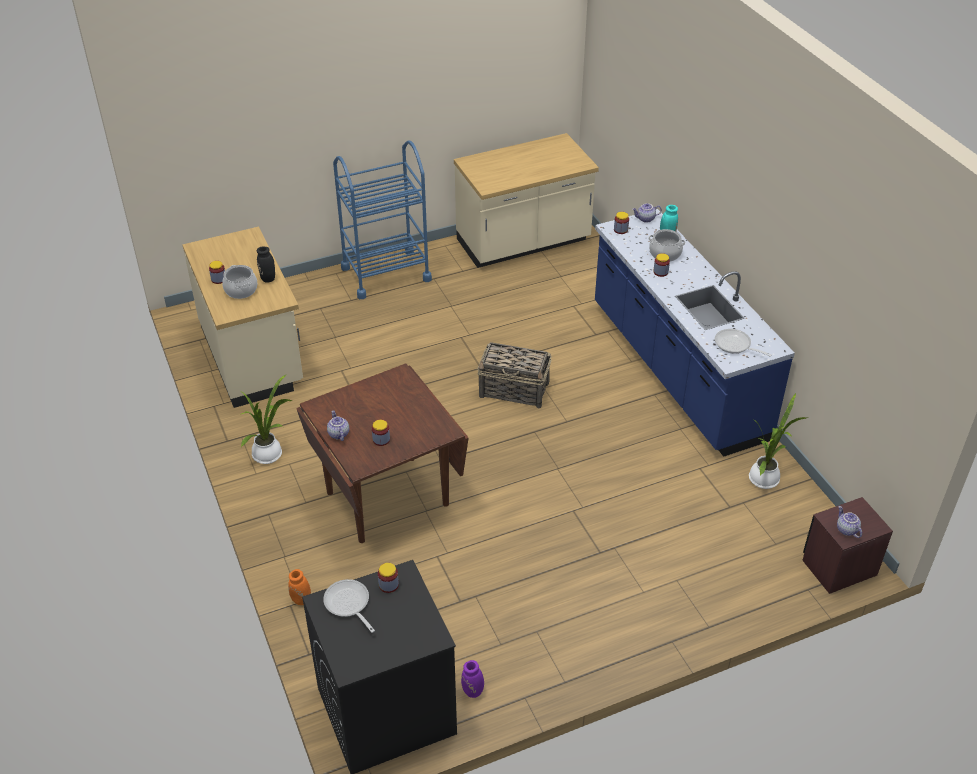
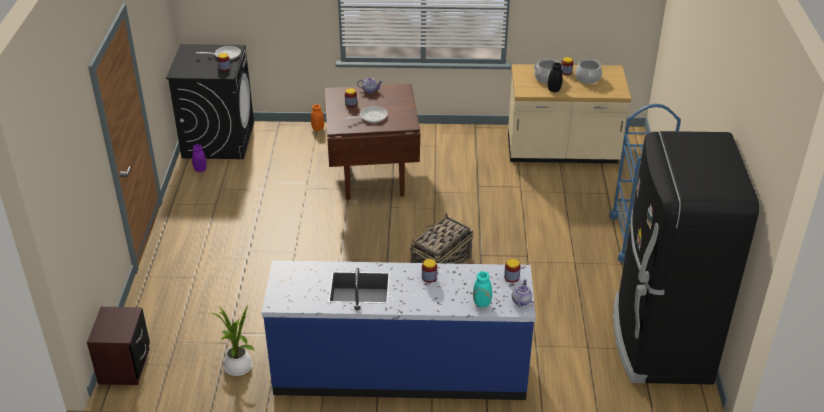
camera: 115 degrees right, 5 degrees down
(270, 454) = (450, 140): potted plant -> none
(523, 242) = (659, 341): beige counter -> black fridge
(665, 254) = (455, 291): cooking pot -> cooking pot (587, 78)
(735, 345) = (299, 280): frying pan -> frying pan (370, 117)
(846, 530) = (113, 317): teapot -> none

